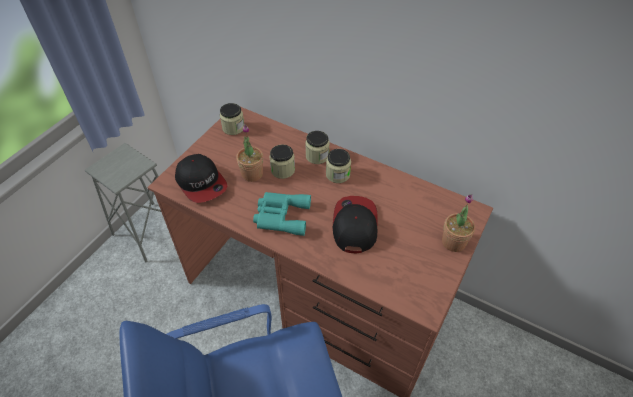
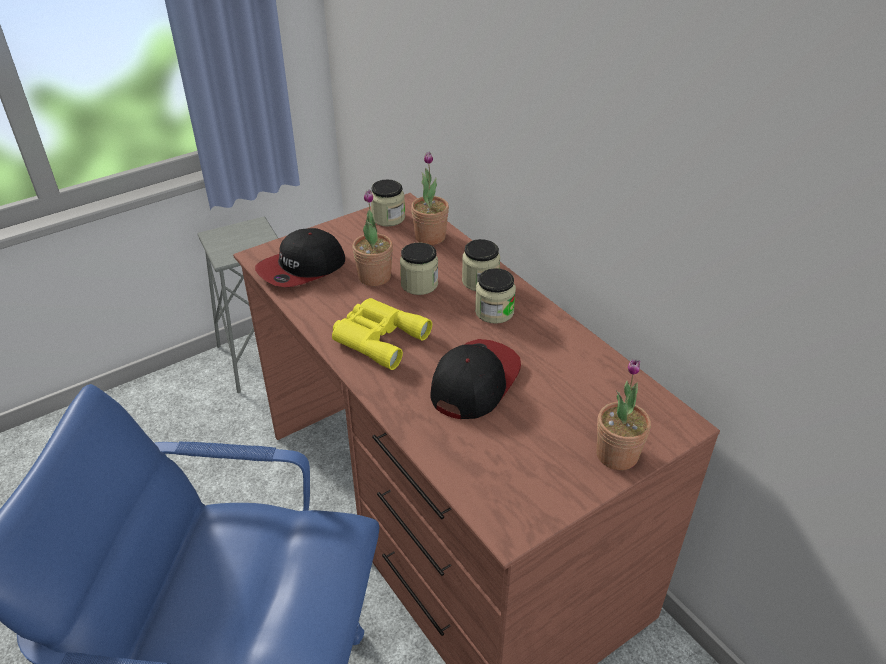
camera: 25 degrees right, 10 degrees down
(201, 183) = (302, 268): cap -> cap turned 60 degrees clockwise
(268, 134) = (430, 237): none -> potted plant
(281, 216) = (377, 337): turquoise binoculars -> yellow binoculars

